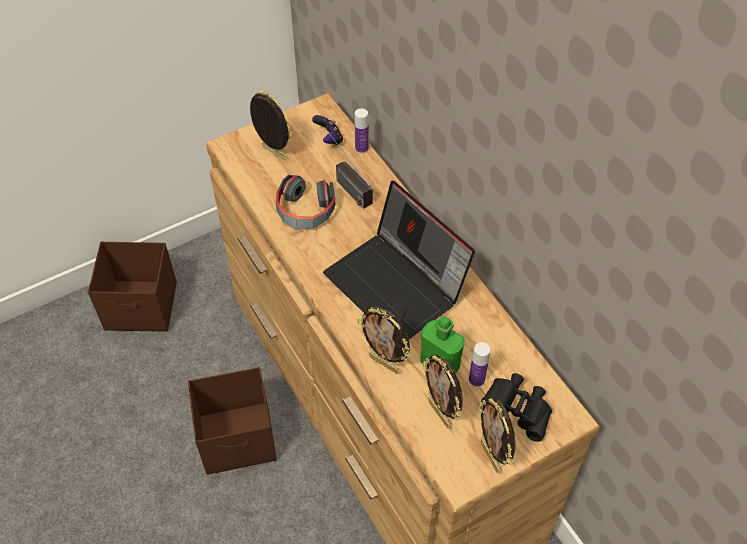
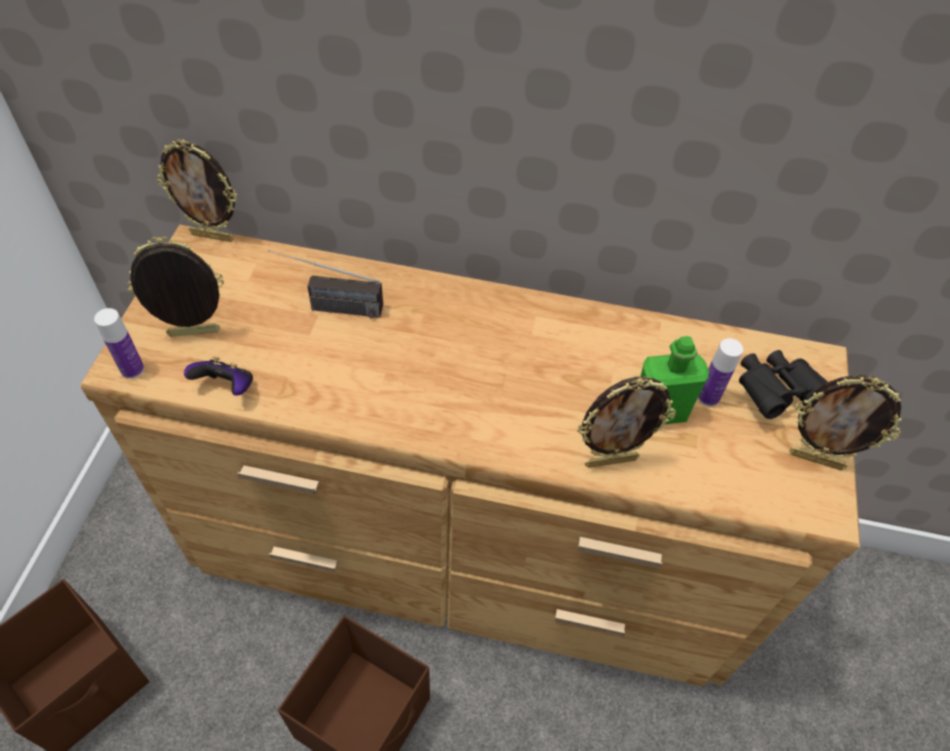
camera: 50 degrees left, 0 degrees up
(305, 211) = (316, 370): headphones -> none
(329, 139) = (245, 271): game controller -> game controller (227, 387)
(361, 148) = (297, 256): bottle -> bottle (132, 369)
(397, 286) = (518, 369): laptop -> none
(440, 413) = (724, 461): picture frame -> picture frame (213, 236)

